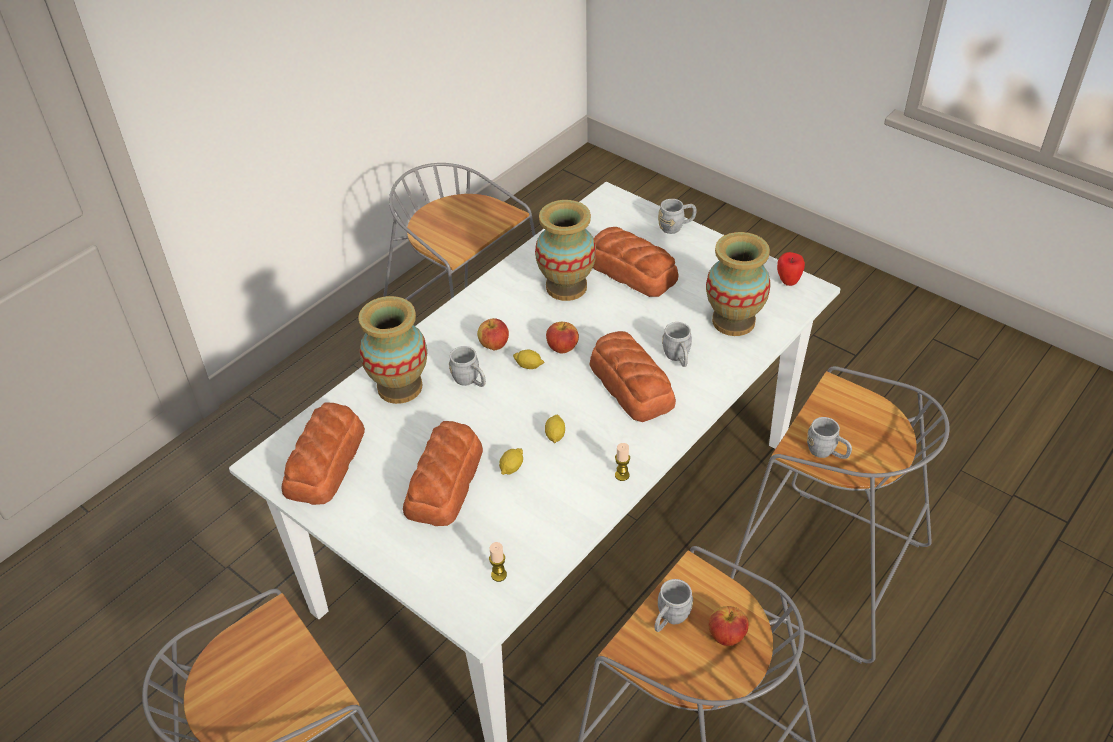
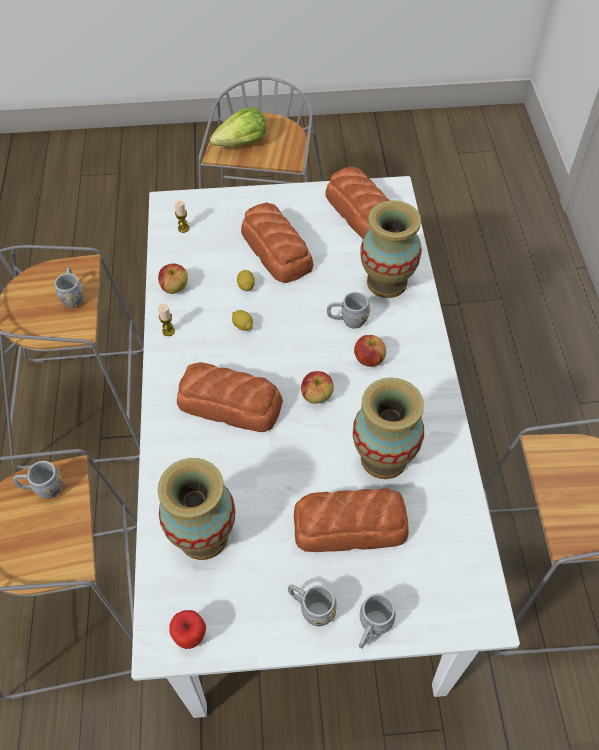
camera: 135 degrees right, 10 degrees up
(285, 691) = (242, 143): none -> lettuce
(529, 366) = (322, 362): lemon -> none
(678, 358) = (217, 457): grey mug -> grey mug (311, 609)
(726, 636) = (31, 311): apple -> apple (174, 288)

